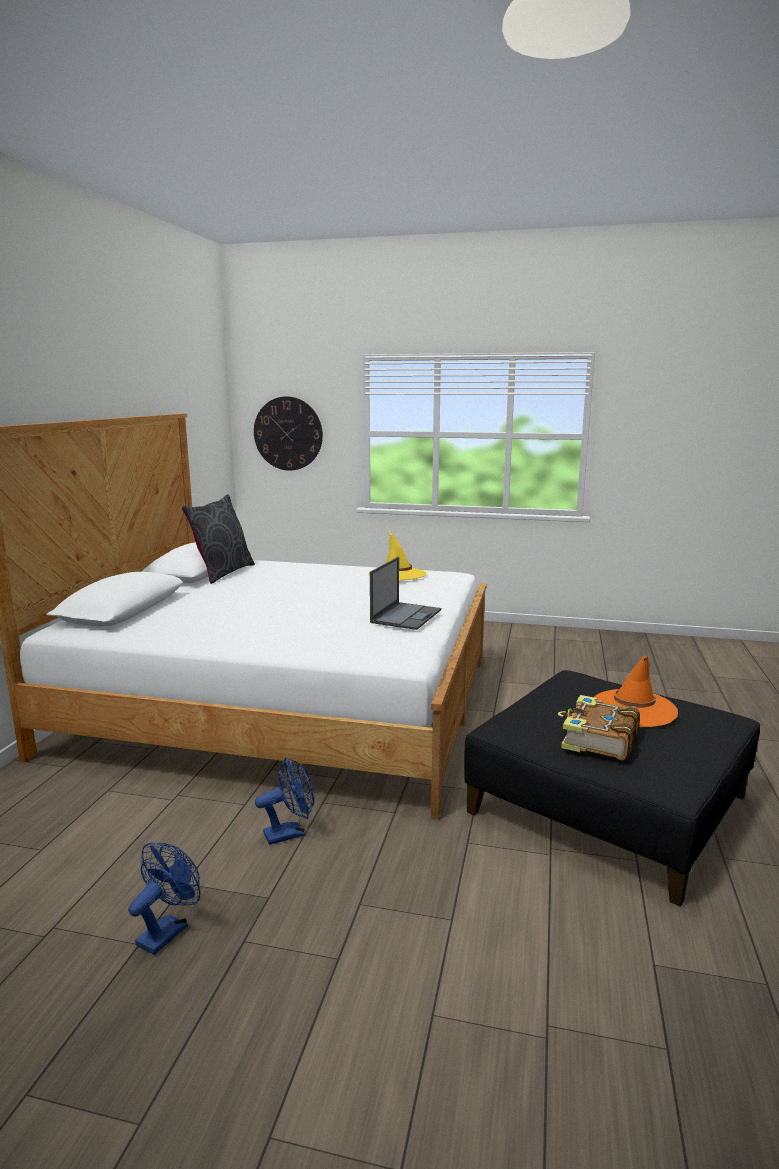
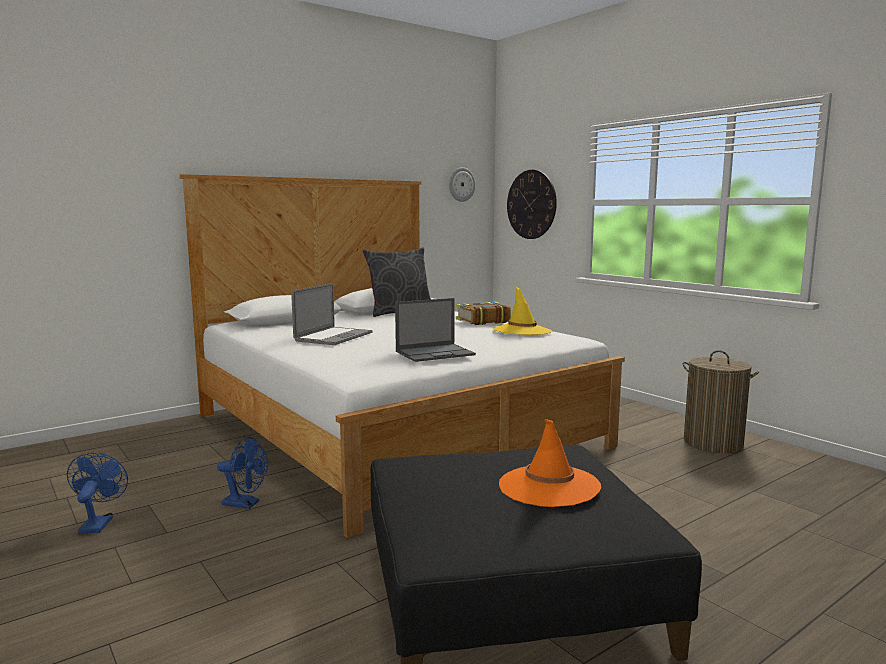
camera: 40 degrees right, 5 degrees down
(168, 930) = (98, 523): blue fan -> blue fan turned 75 degrees counterclockwise
(209, 412) = (461, 184): none -> wall clock
(253, 619) = (334, 336): none -> laptop
(531, 640) = (713, 443): none -> laundry basket
(598, 740) = (448, 494): book -> book (482, 321)

